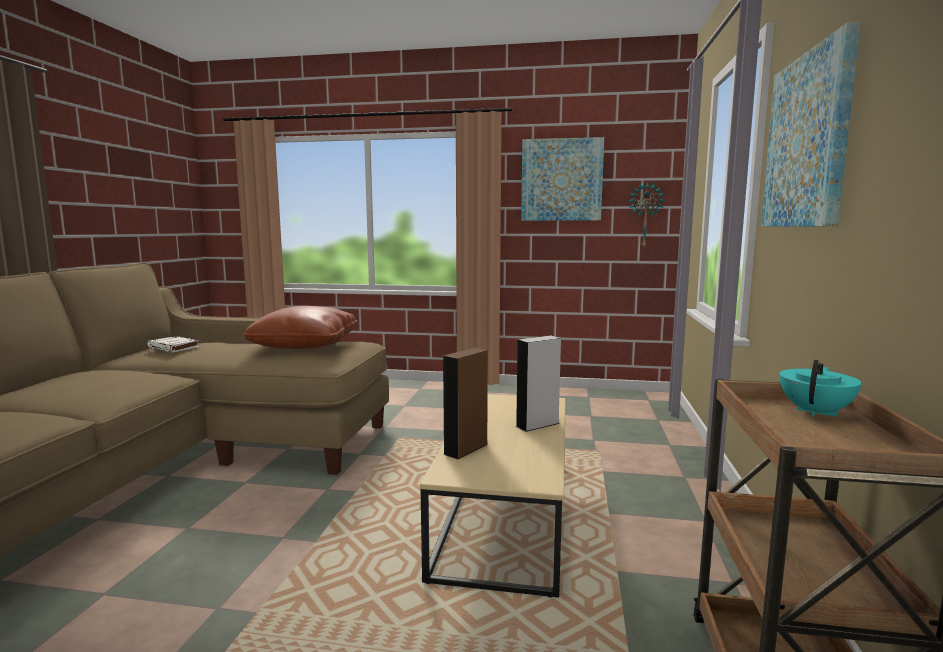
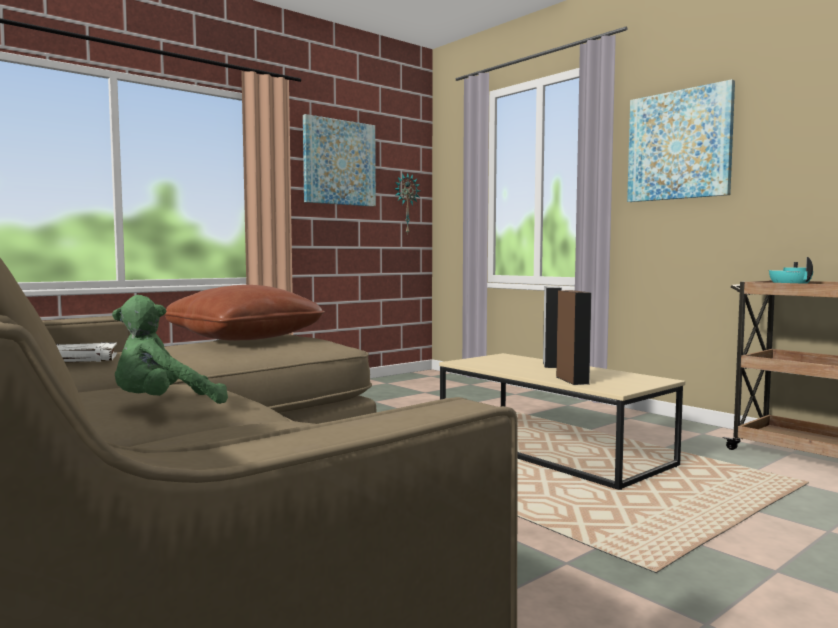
camera: 50 degrees left, 5 degrees down
(71, 391) = (164, 406): none -> green plush toy

